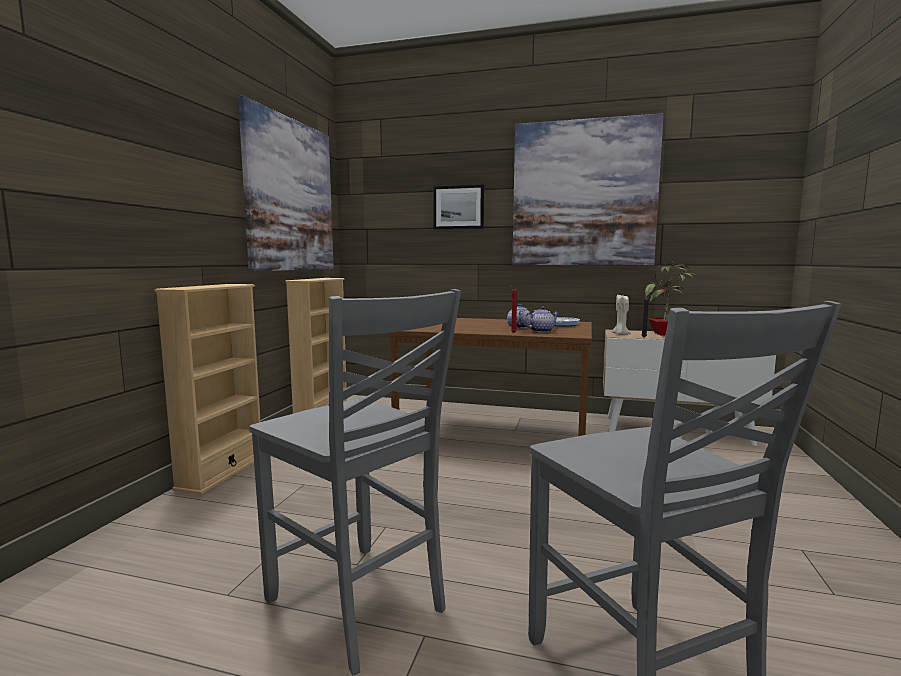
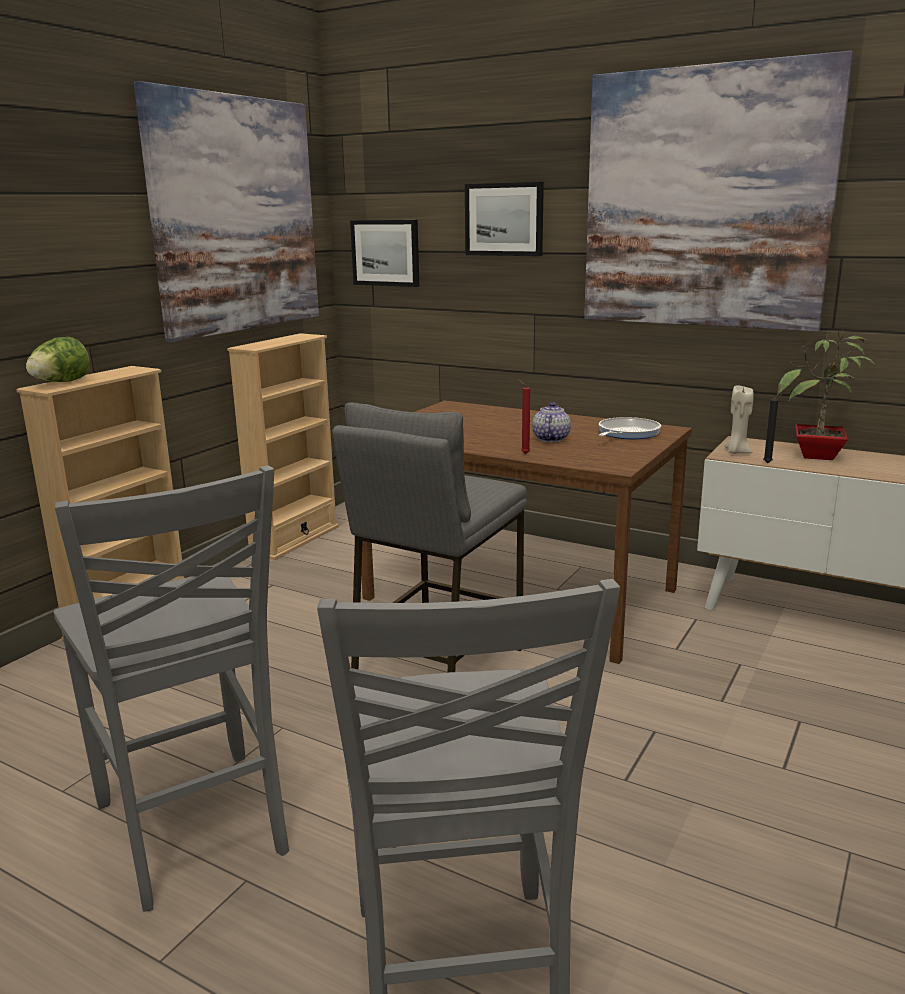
camera: 15 degrees right, 10 degrees up
(188, 287) = (61, 383): none -> lettuce
(377, 229) = (386, 253): none -> picture
(469, 478) = (436, 666): none -> grey stool
(541, 331) = (573, 452): teapot -> none

